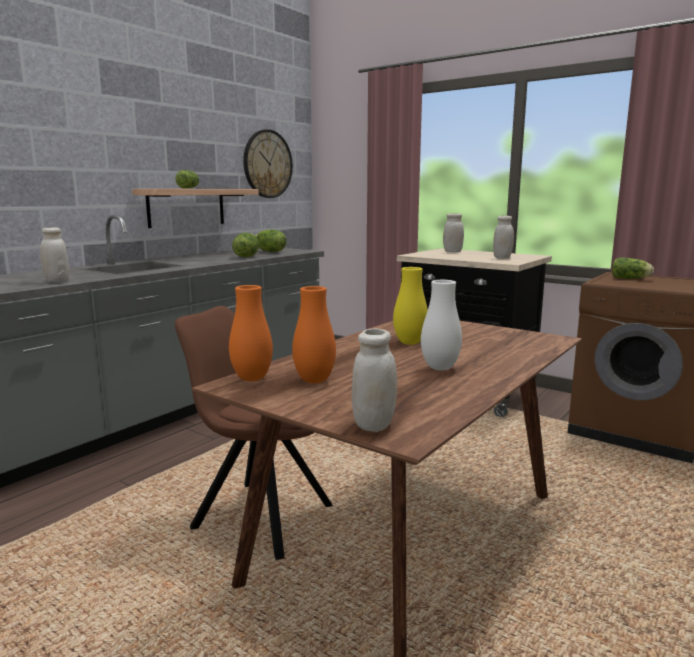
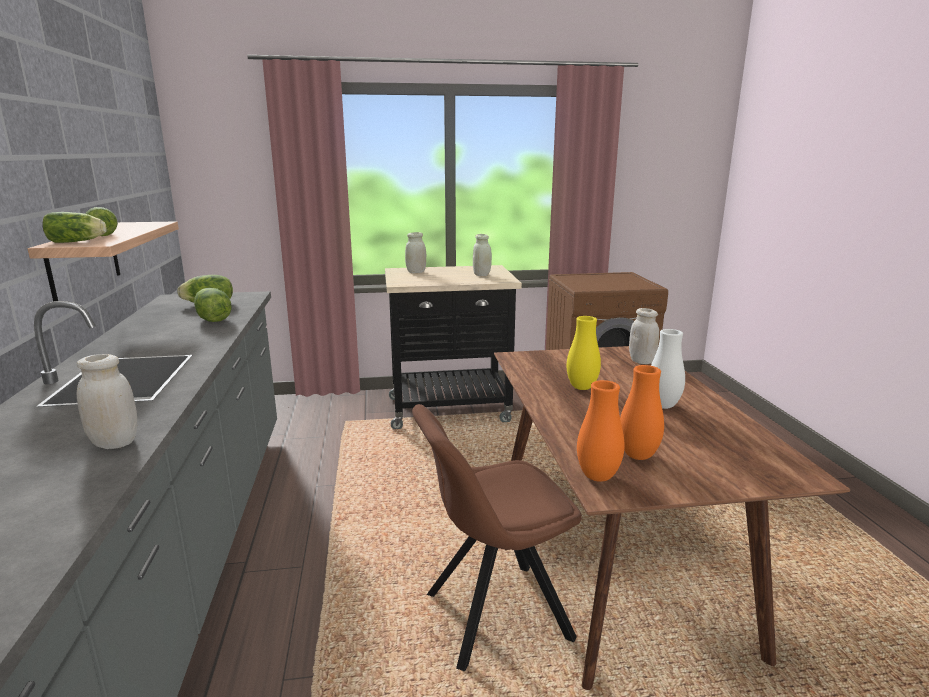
camera: 45 degrees left, 5 degrees up
(267, 164) = (139, 179): wall clock -> none
(374, 425) = (771, 476): white jar -> white jar (641, 361)
(631, 278) = (583, 280): lettuce -> lettuce (78, 241)

